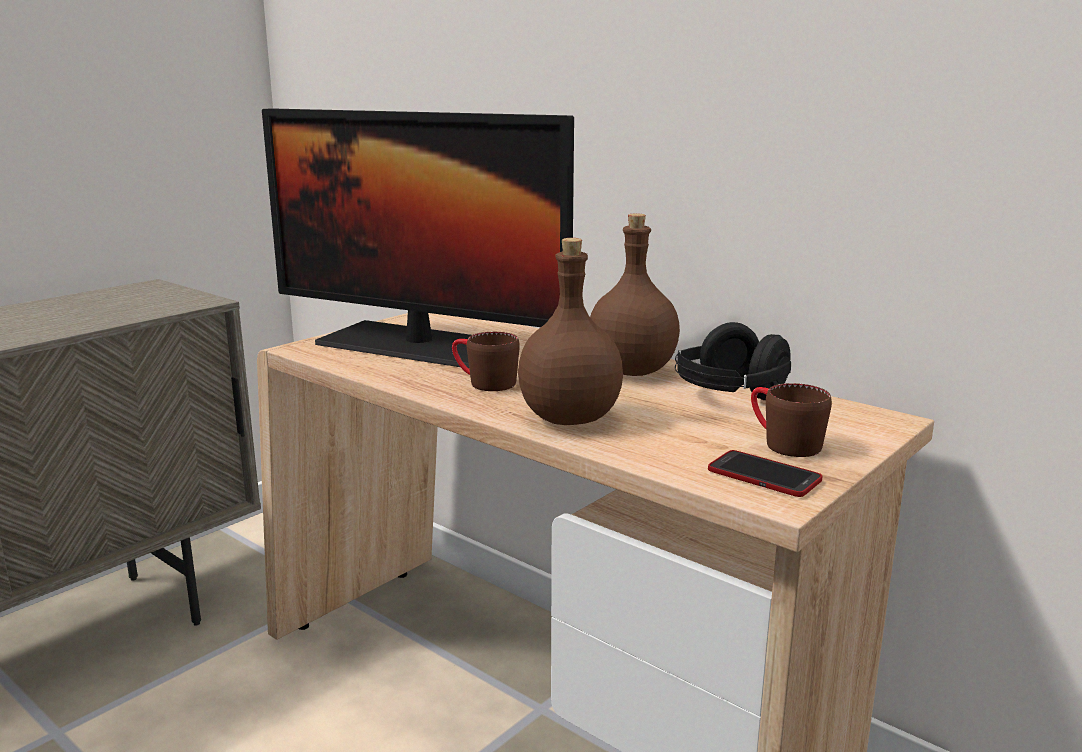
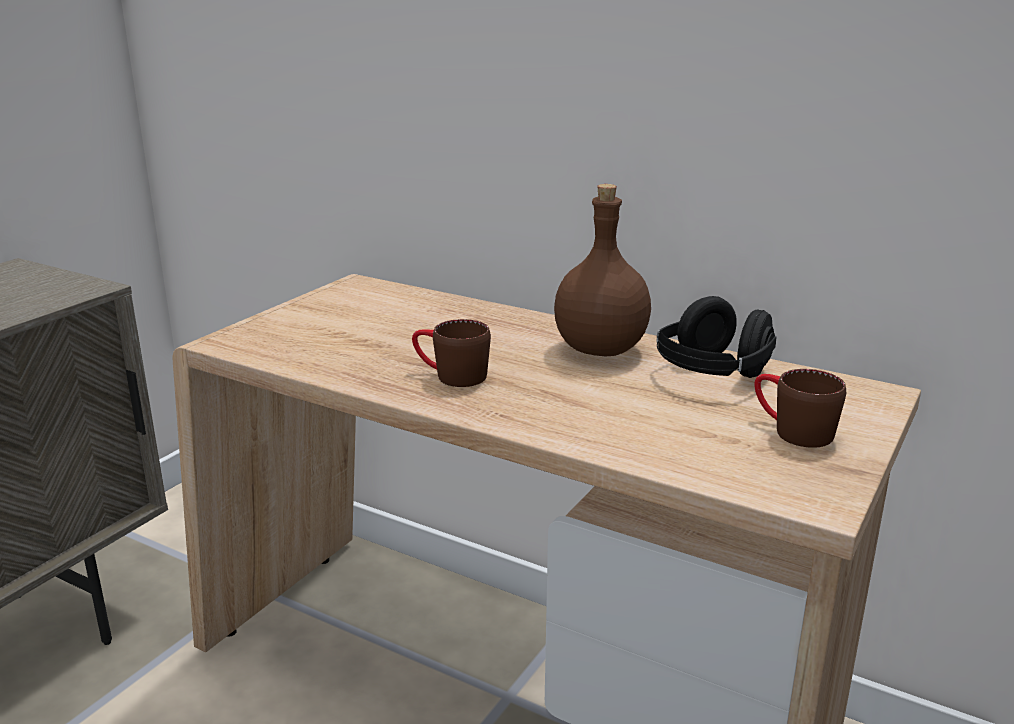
camera: 10 degrees left, 5 degrees up
(416, 345) = (354, 330): monitor -> none
(569, 419) = (563, 418): brown bottle -> none
(764, 475) = (792, 474): phone -> none

